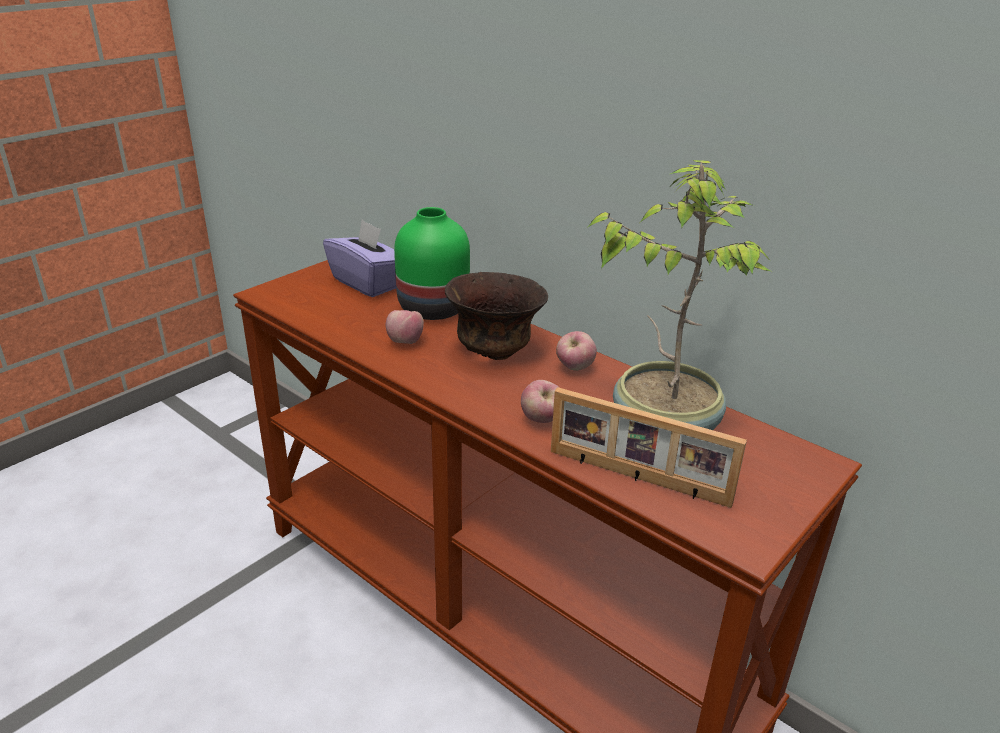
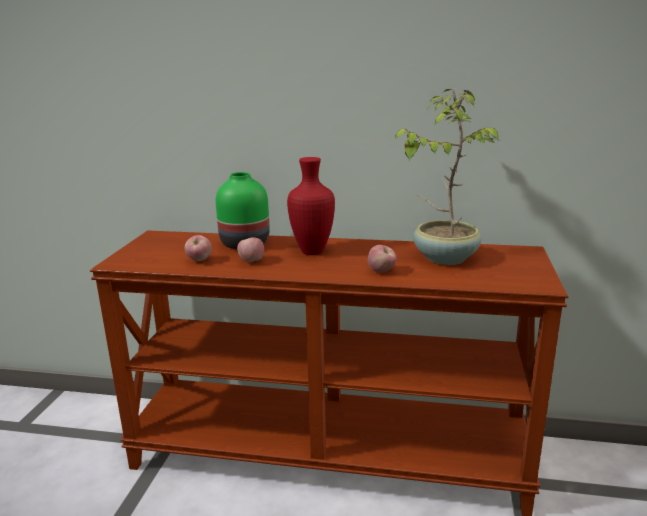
camera: 30 degrees left, 10 degrees down
(368, 283) = (183, 242): purple tissue box -> none
(494, 351) = (311, 252): brown bowl -> red vase
(575, 368) = (366, 247): apple -> apple (199, 260)
(637, 478) = (462, 278): picture frame -> none

